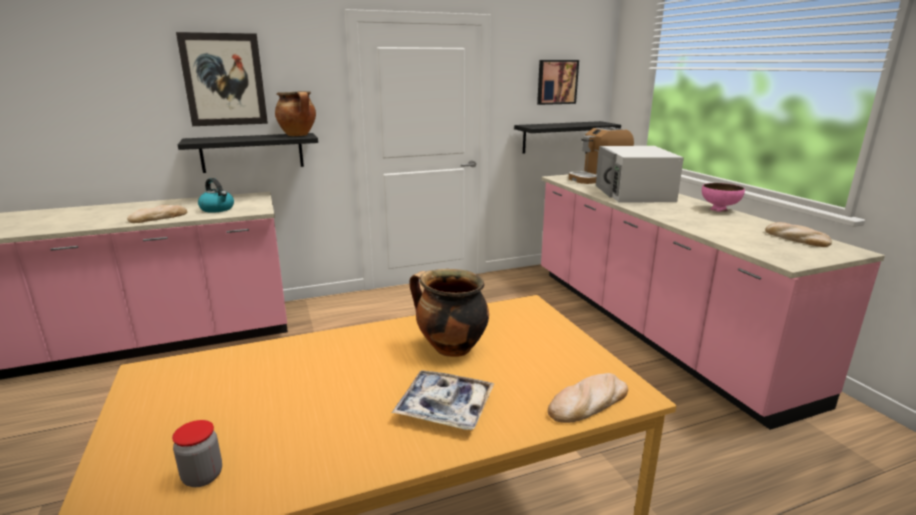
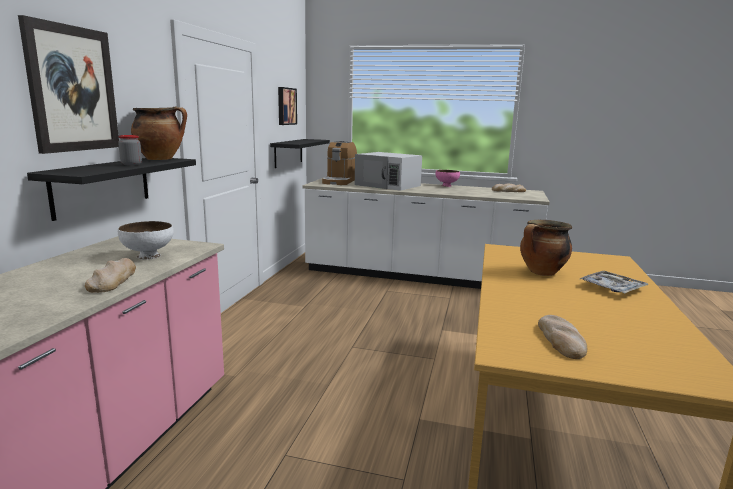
camera: 55 degrees left, 5 degrees down
(202, 476) = (667, 350): jar -> jar (131, 164)
(218, 209) = (148, 256): kettle -> white bowl
(588, 403) = (621, 266): bread -> bread (561, 340)
(651, 327) = (418, 276): pink counter -> white counter

